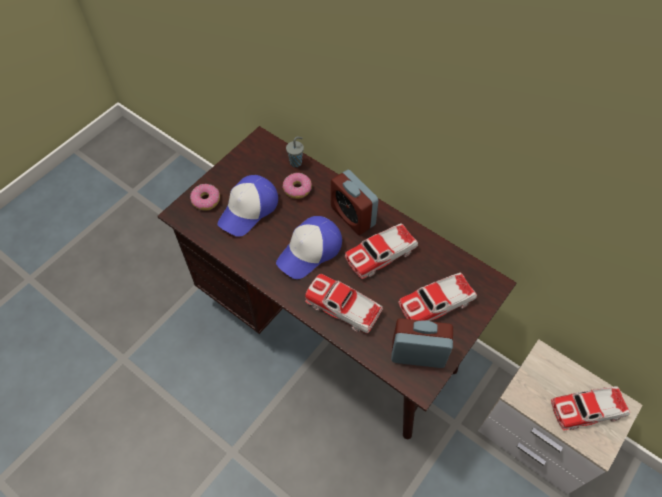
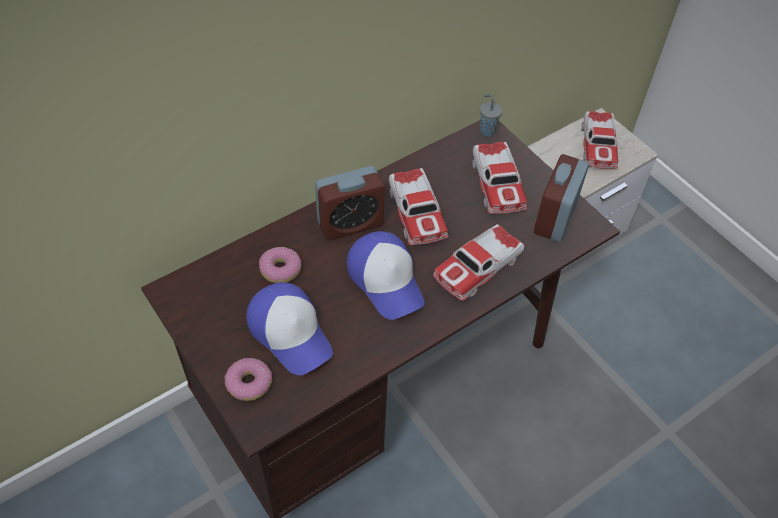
camera: 75 degrees left, 5 degrees down
(296, 162) = (234, 259): grey cup -> grey cup (487, 130)

